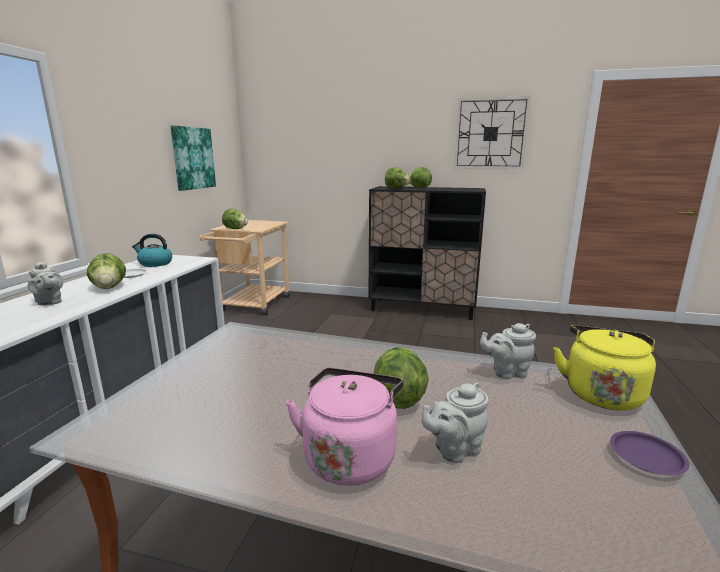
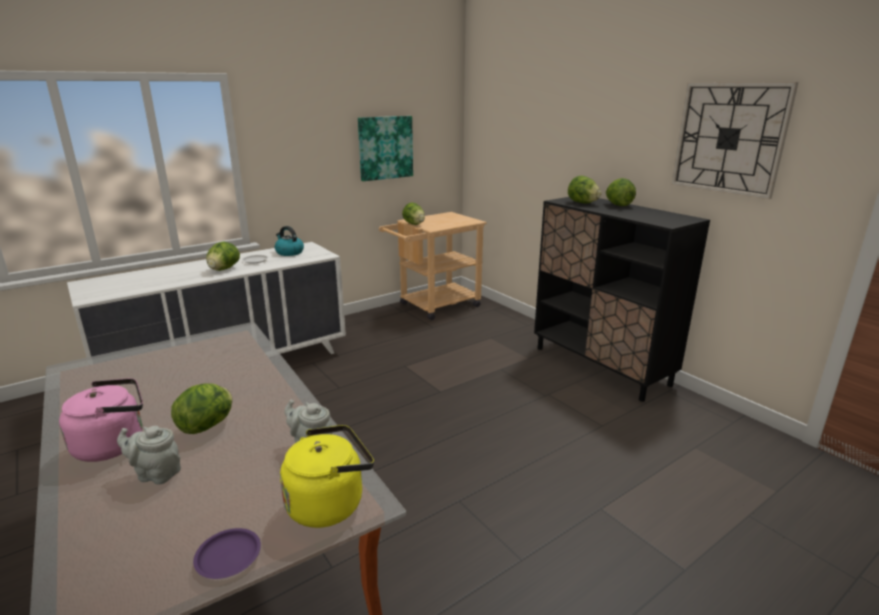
camera: 40 degrees right, 5 degrees up
(49, 302) = (177, 273): grey teapot -> none

